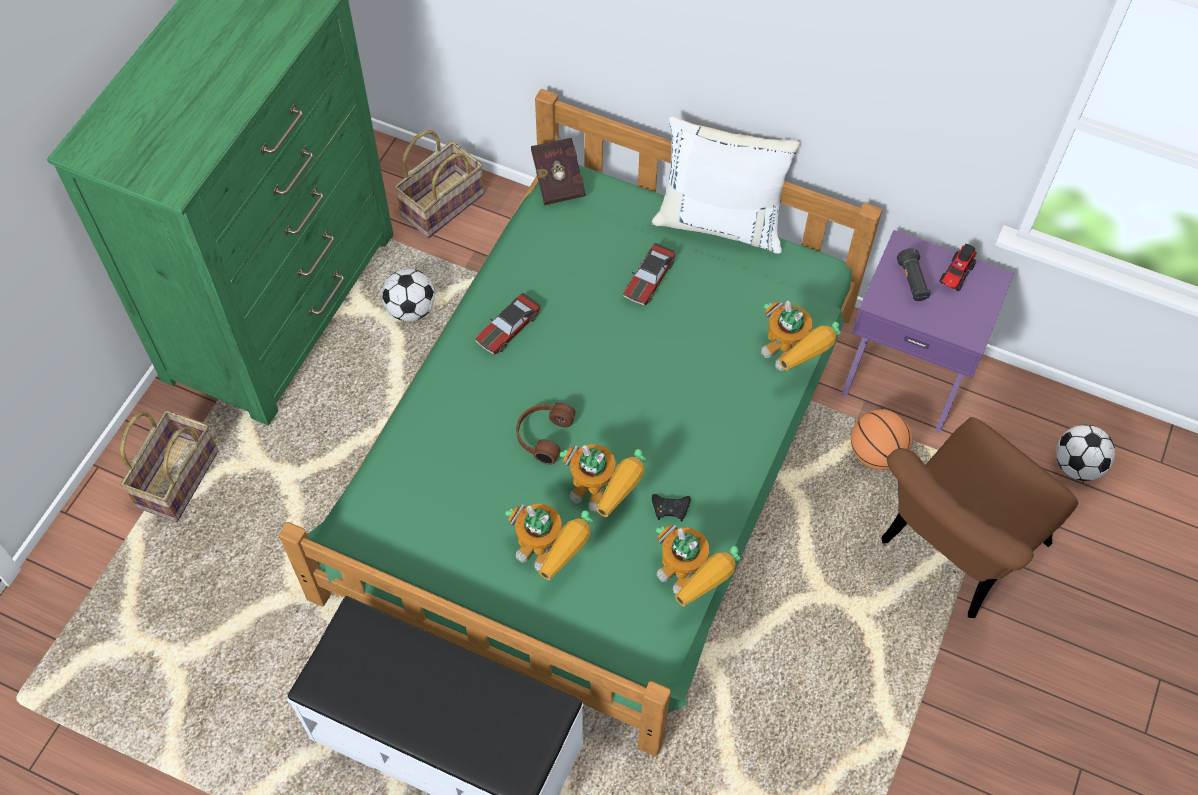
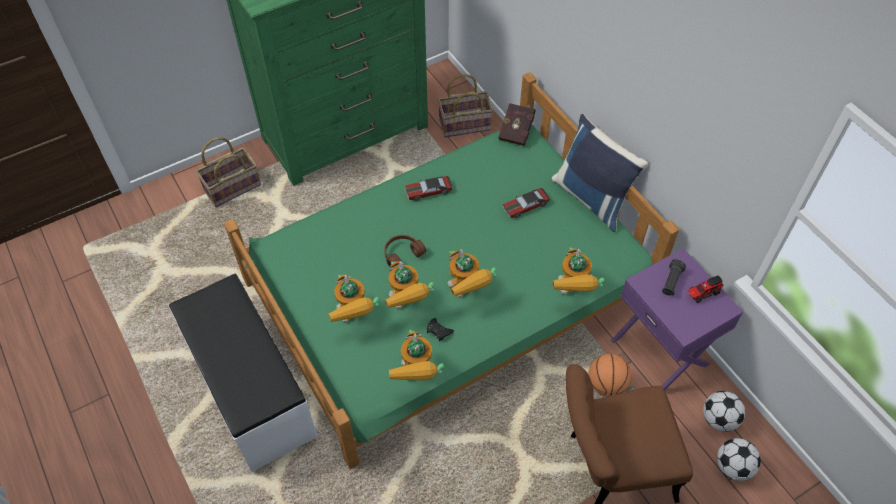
camera: 35 degrees right, 5 degrees down
(411, 309) = (407, 167): football -> football (718, 419)
(666, 437) = (467, 292): none -> toy robot
(720, 222) = (592, 198): white pillow -> blue pillow

